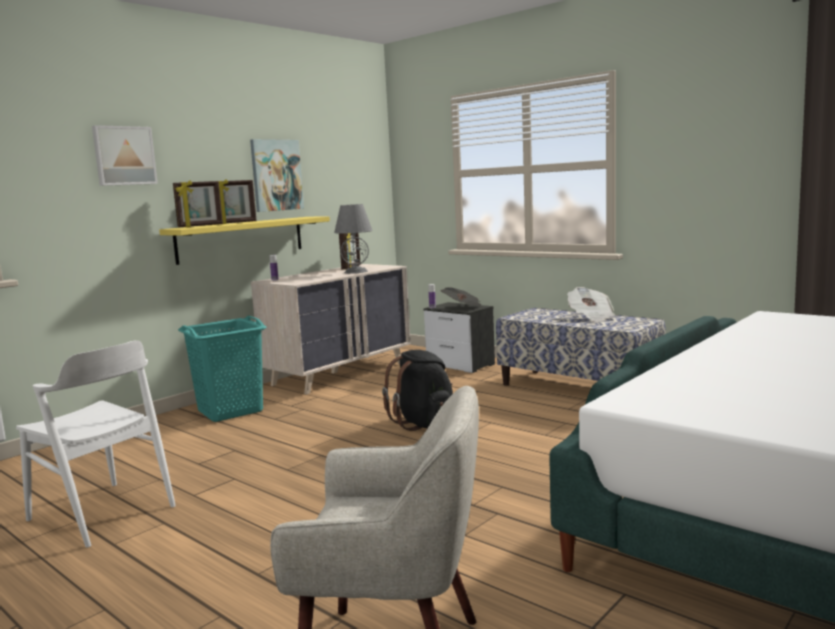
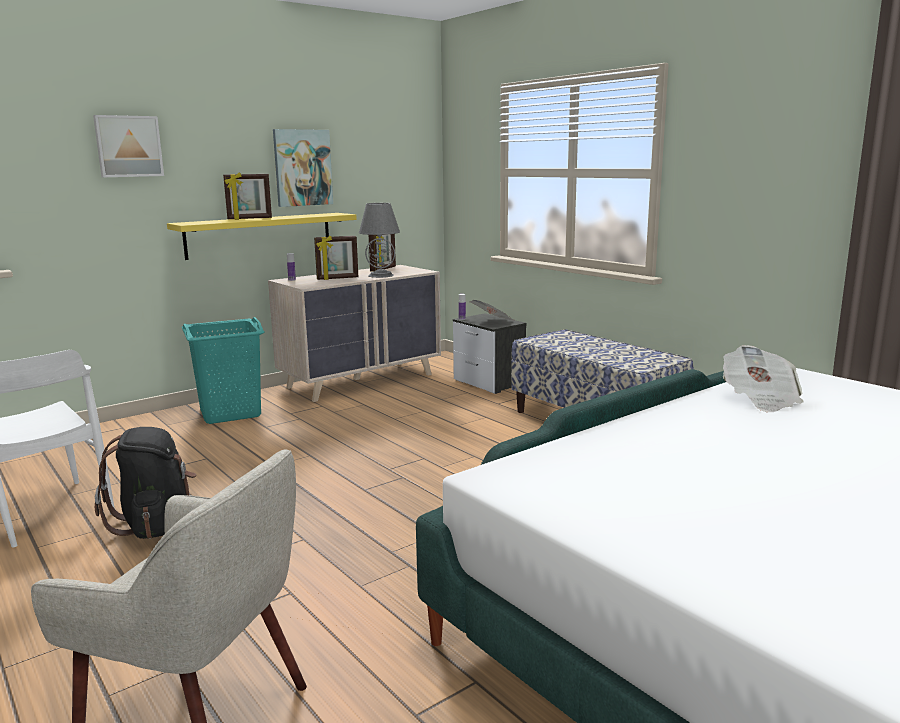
camera: 10 degrees right, 5 degrees up
(200, 226) = (209, 221): picture frame -> picture frame (337, 278)
(424, 424) = (405, 450): black backpack -> black backpack (155, 525)
(590, 317) = (614, 347): newspaper -> newspaper (760, 399)

